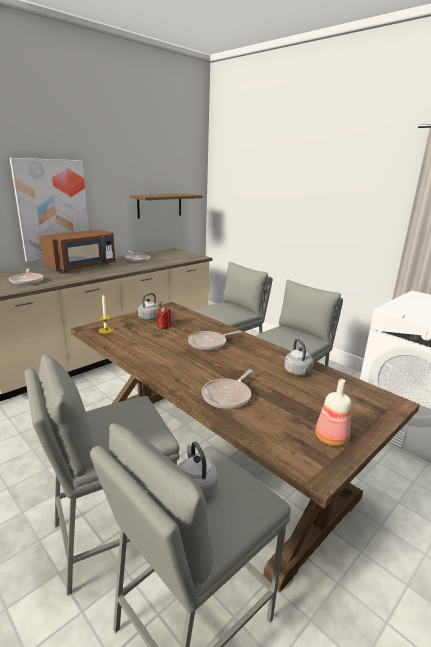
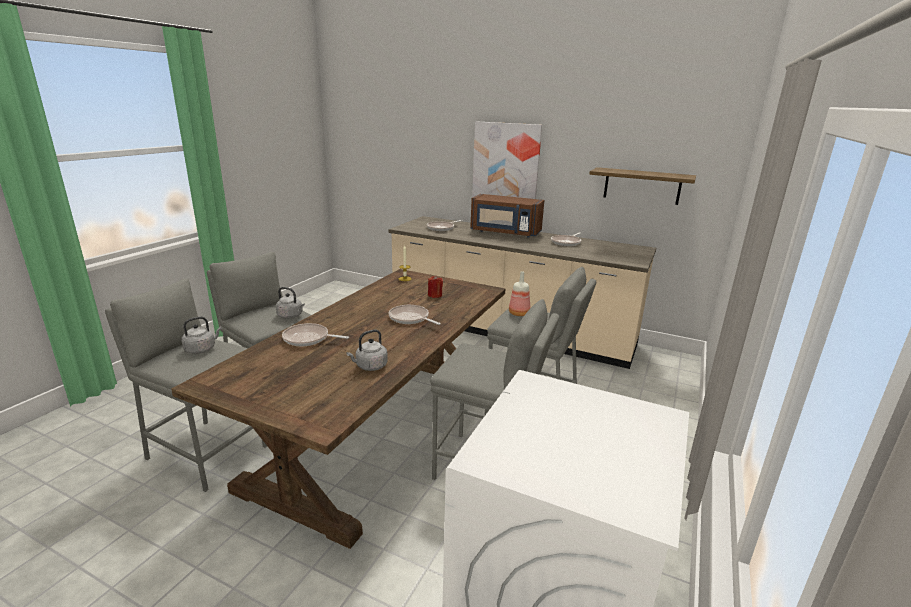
camera: 70 degrees right, 0 degrees up
(150, 317) = (449, 287): grey kettle -> grey kettle (291, 316)
(330, 438) = (248, 387): bottle -> bottle (518, 313)

